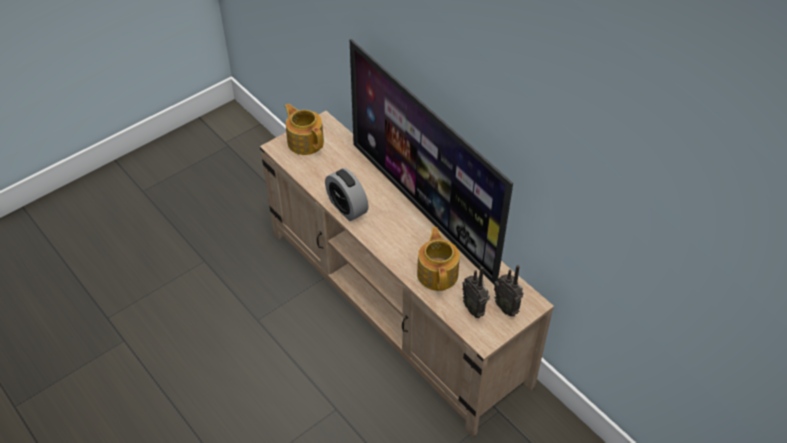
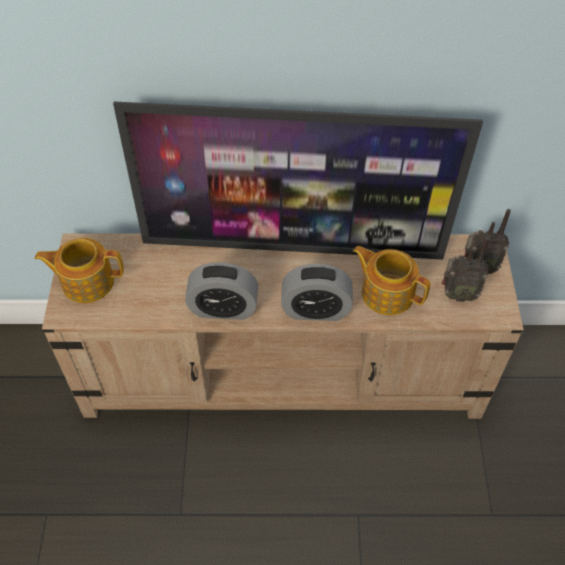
camera: 50 degrees left, 5 degrees up
(389, 248) = (316, 310): none -> alarm clock

